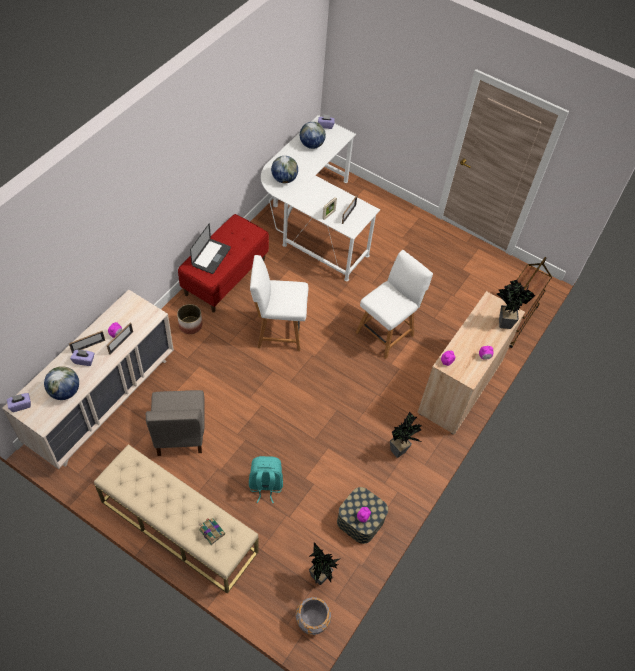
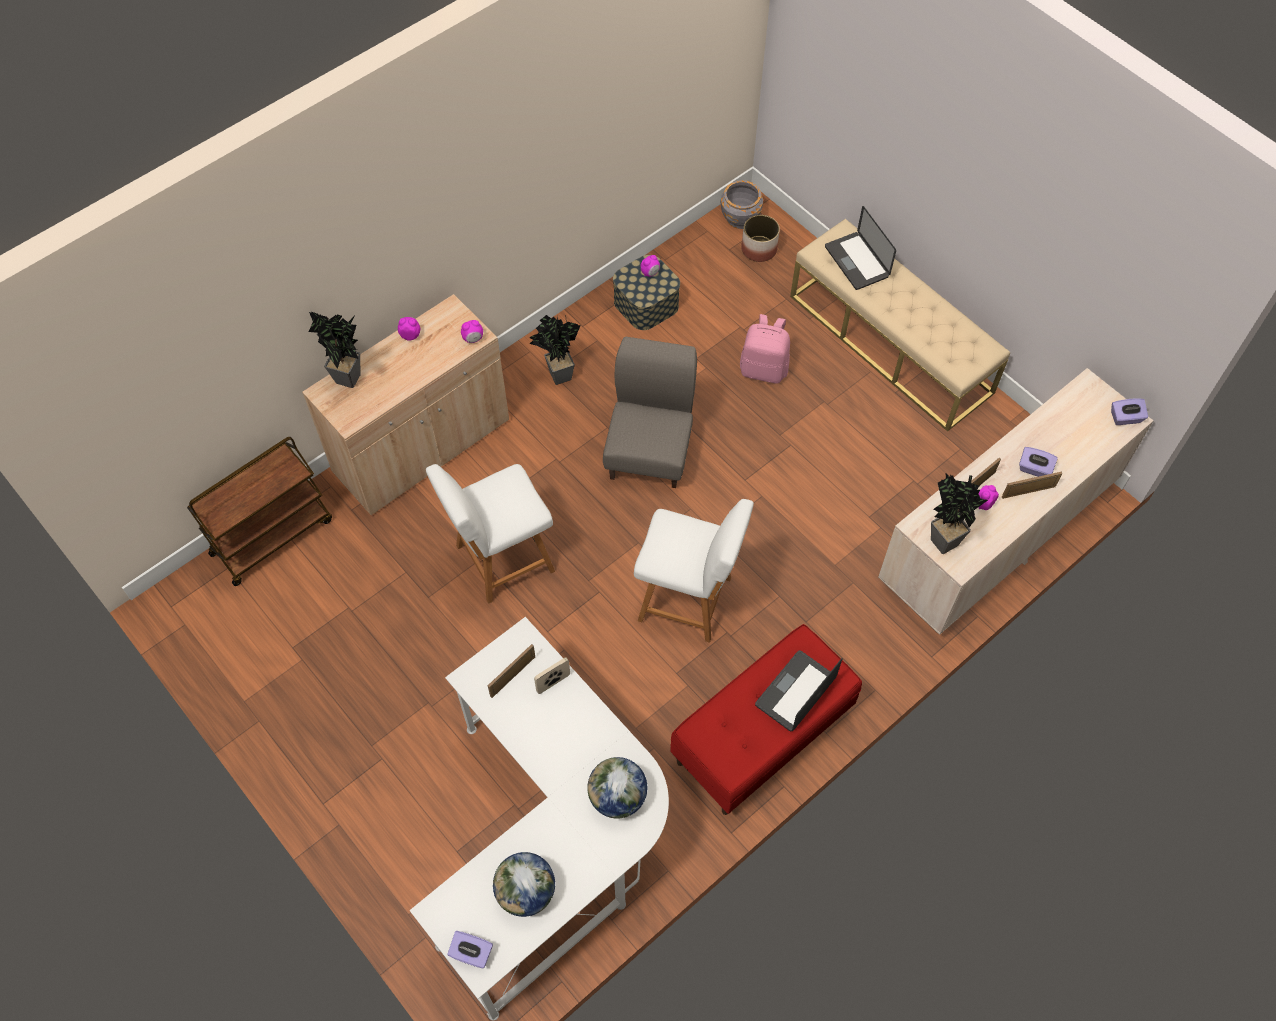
camera: 160 degrees left, 5 degrees up
(64, 391) = (1061, 426): globe -> none
(179, 433) = (877, 464): grey chair -> grey chair (650, 452)
(190, 325) = (840, 644): planter -> planter (758, 249)
(211, 531) = (856, 262): book -> laptop
(265, 485) = (764, 369): turquoise backpack -> pink backpack
(320, 579) = (718, 254): potted plant -> potted plant (943, 538)

